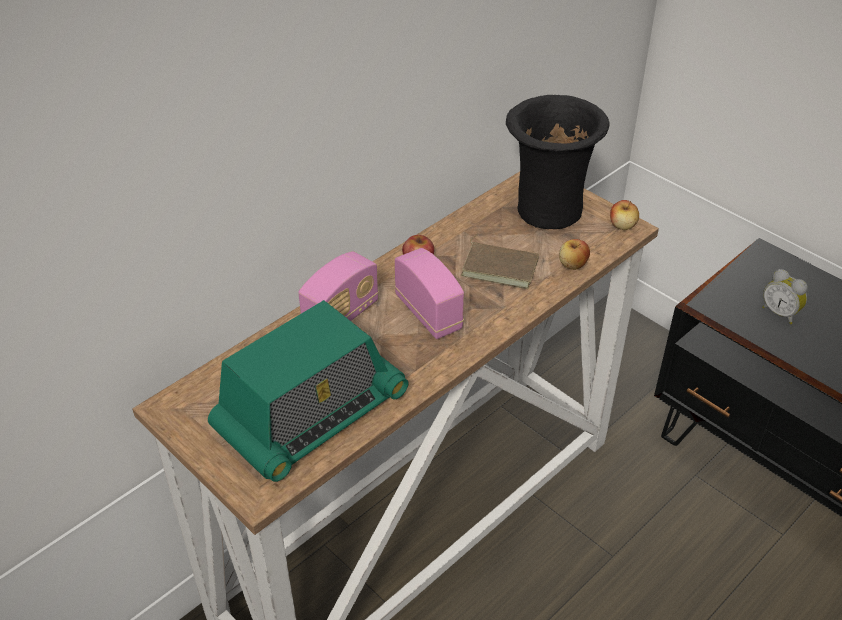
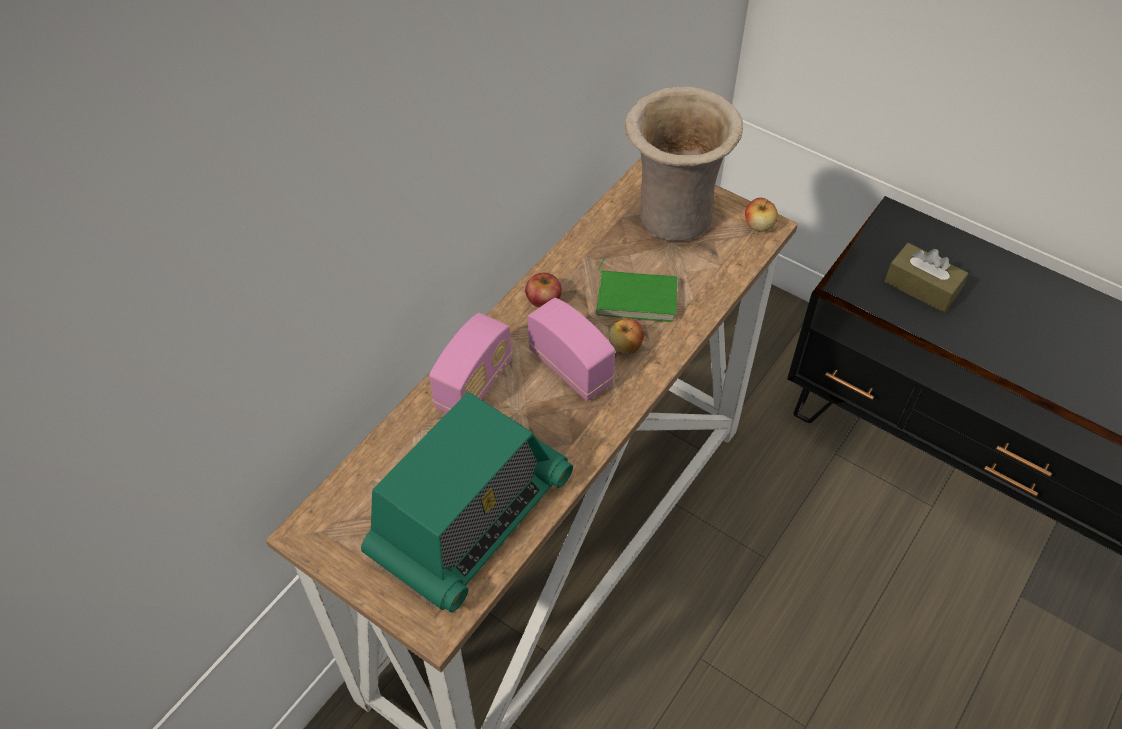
camera: 10 degrees left, 10 degrees up
(501, 267) = (637, 296): brown book -> green book
(546, 210) = (672, 215): black vase -> beige vase
(572, 265) = (715, 284): apple -> apple (625, 347)
(780, 313) = (921, 287): alarm clock -> brown tissue box

